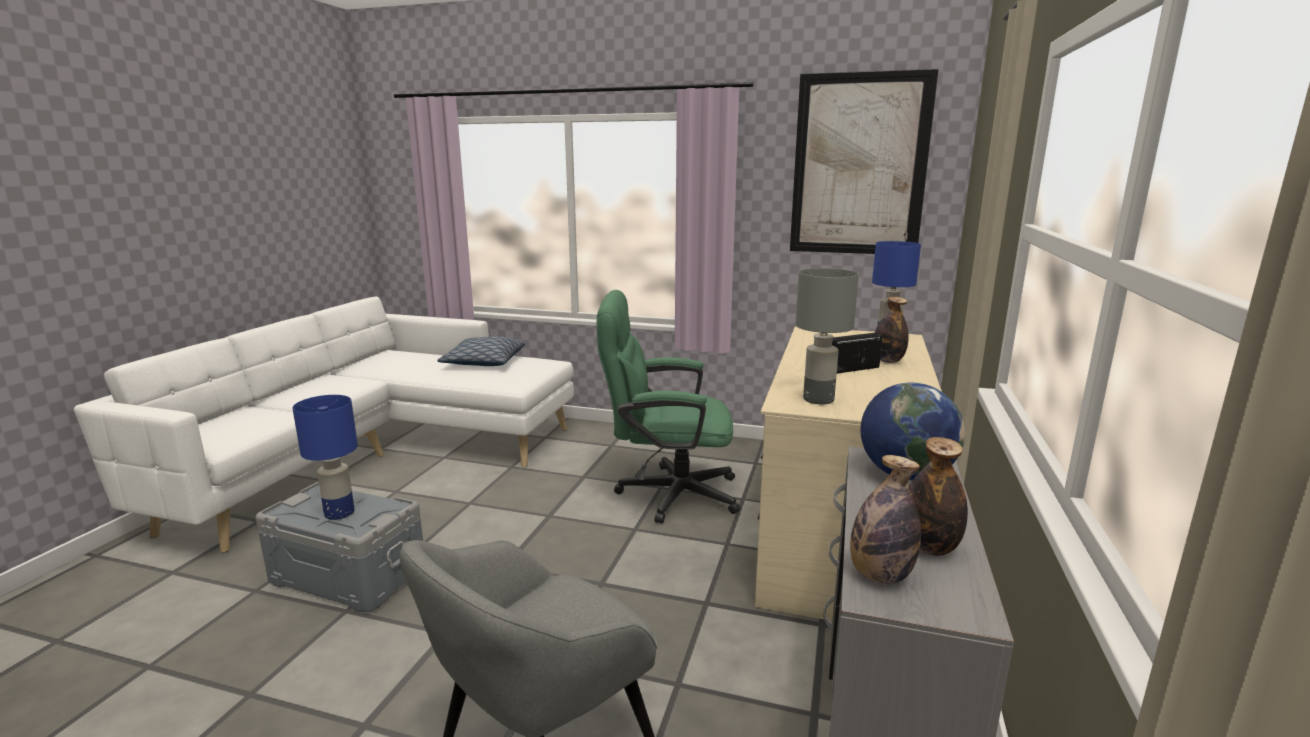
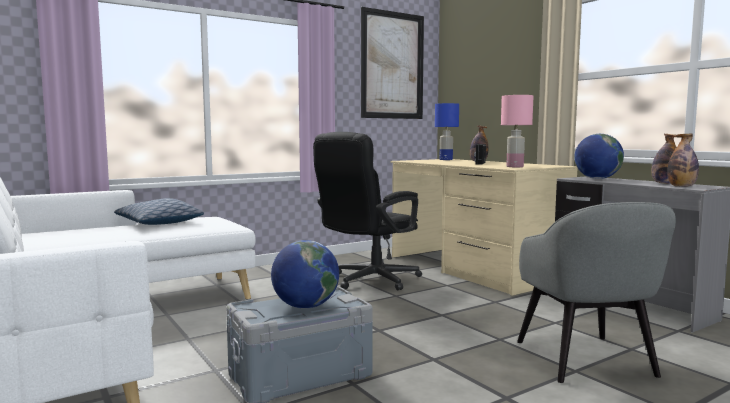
camera: 50 degrees left, 10 degrees down
(339, 513) = (305, 306): blue table lamp -> globe
(666, 493) = (369, 281): green office chair -> black office chair
(818, 400) = (515, 167): grey table lamp -> pink table lamp

